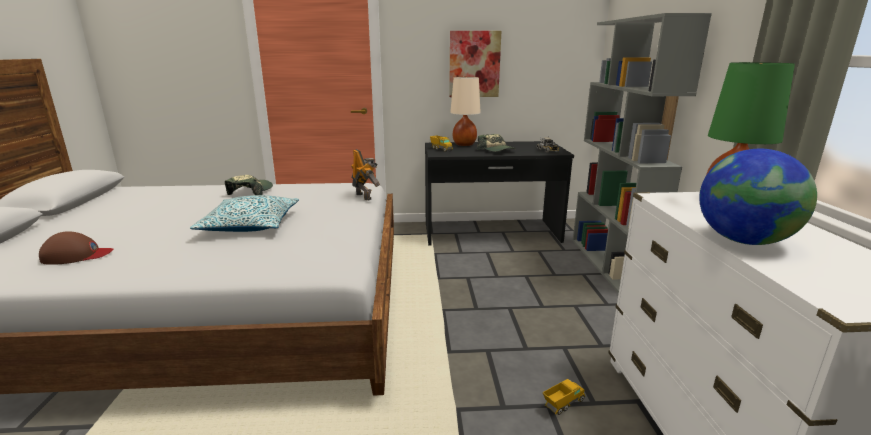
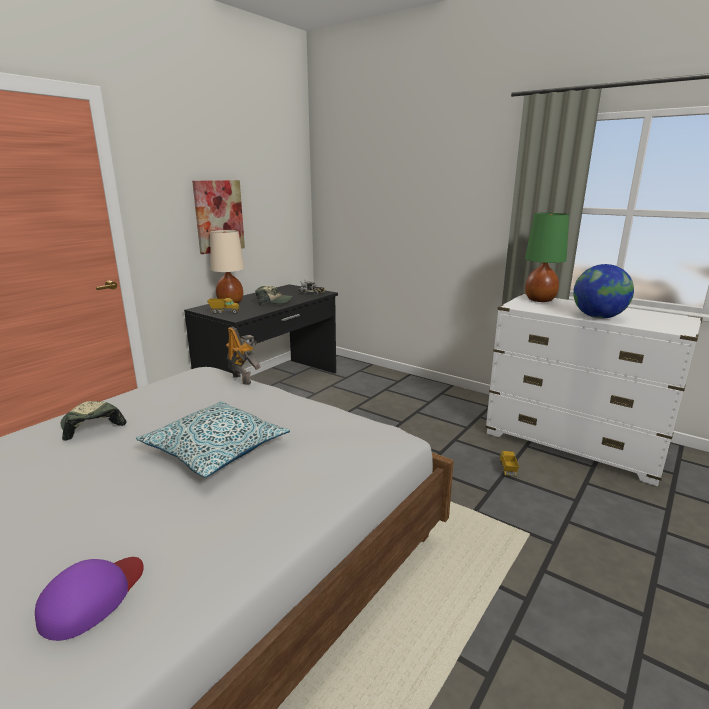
camera: 50 degrees left, 0 degrees up
(77, 255) = (93, 597): brown cap -> purple cap
(364, 196) = (243, 379): toy robot -> toy robot turned 45 degrees clockwise
(611, 264) = (388, 375): grey bookcase -> none

